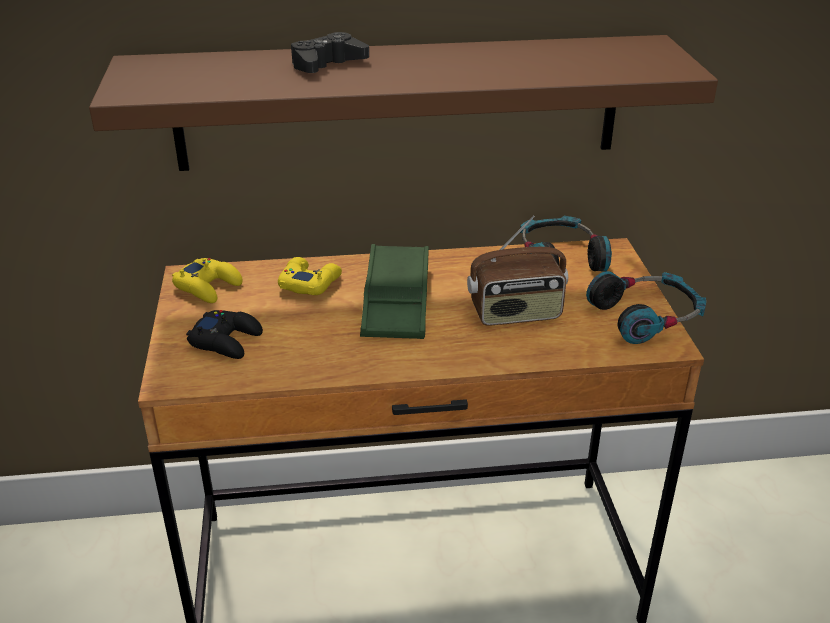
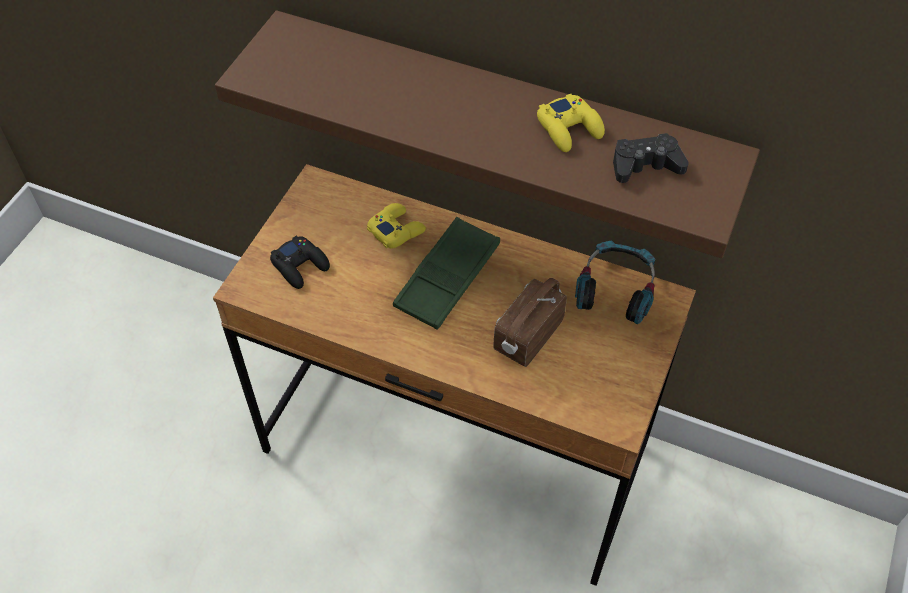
camera: 30 degrees right, 20 degrees up
(208, 286) = (322, 201): yellow game controller -> yellow game controller (569, 128)
(327, 64) = (421, 87): black game controller -> black game controller (645, 165)
(516, 314) = (527, 336): radio -> radio turned 105 degrees clockwise
(646, 316) = (630, 388): headphones -> none

